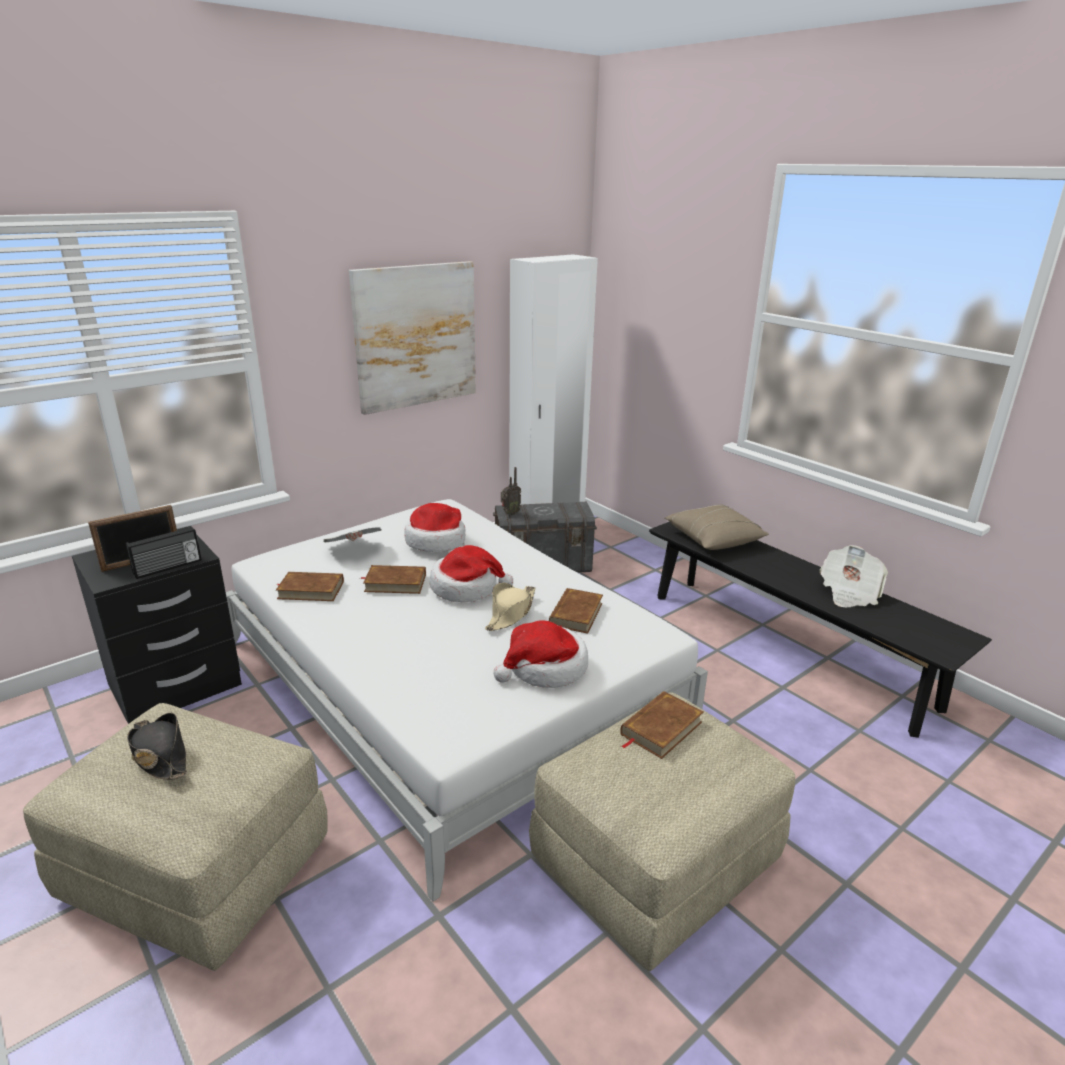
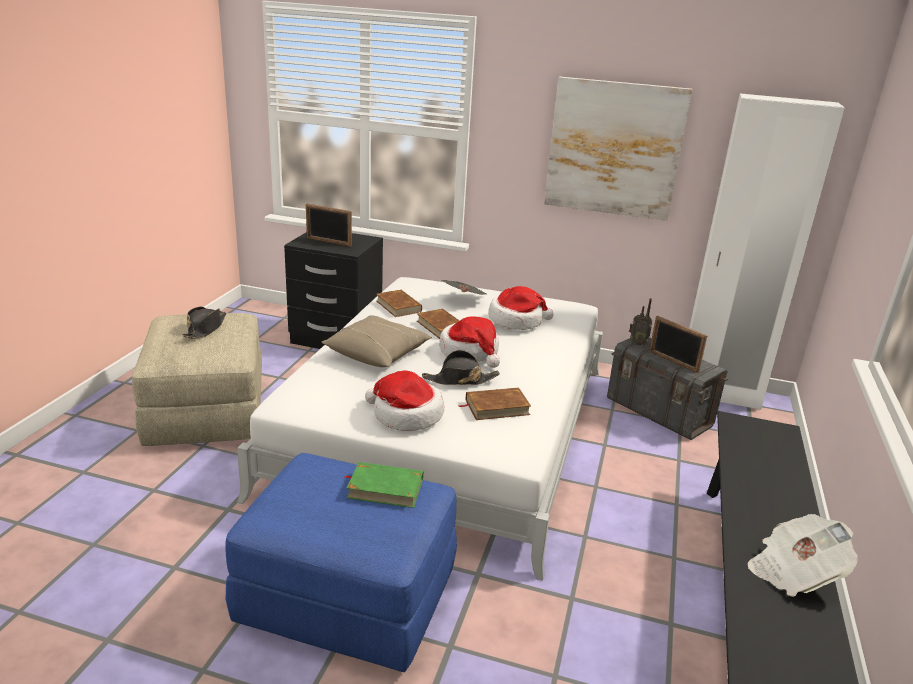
camera: 55 degrees right, 0 degrees up
(168, 567) = (330, 249): radio -> none
(511, 613) = (460, 380): beige hat -> black hat
(554, 514) = (673, 362): none -> picture frame
(655, 859) = (349, 596): beige ottoman -> blue ottoman
(660, 728) = (385, 488): brown book -> green book
(713, 539) = (763, 451): beige pillow -> beige pillow (377, 354)

